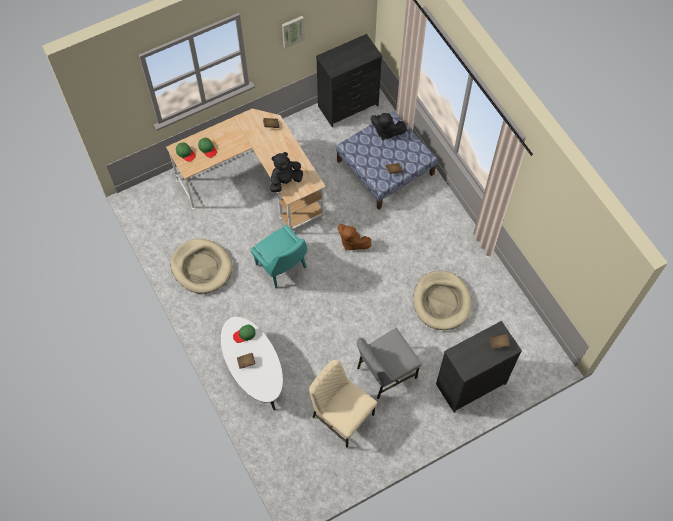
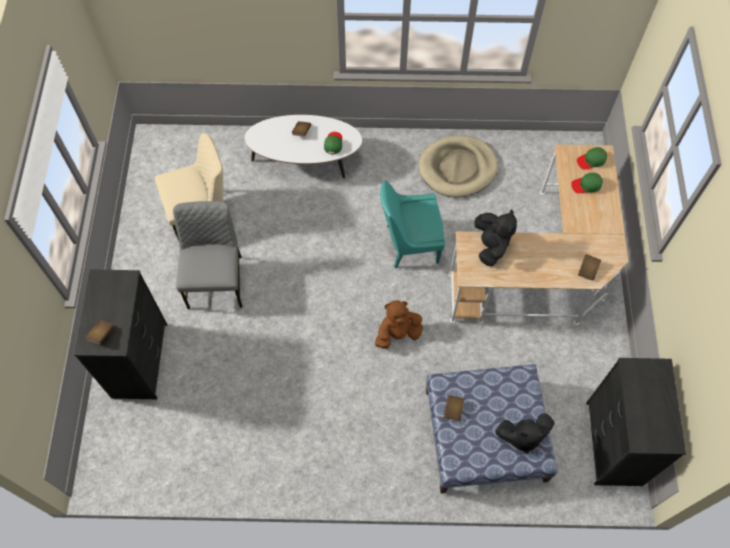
camera: 120 degrees right, 0 degrees up
(292, 31) = (698, 292): picture -> none
(386, 131) = (522, 436): black plush toy -> black plush toy turned 150 degrees counterclockwise
(442, 302) = (256, 390): beige dog bed -> none

